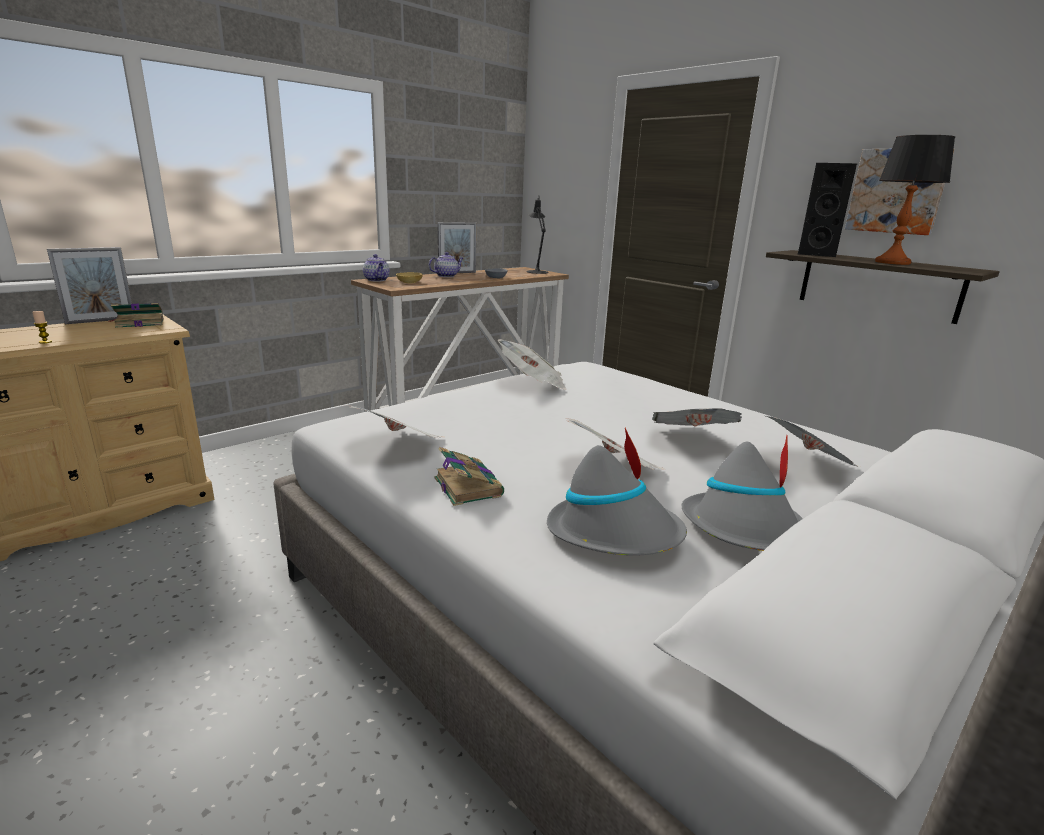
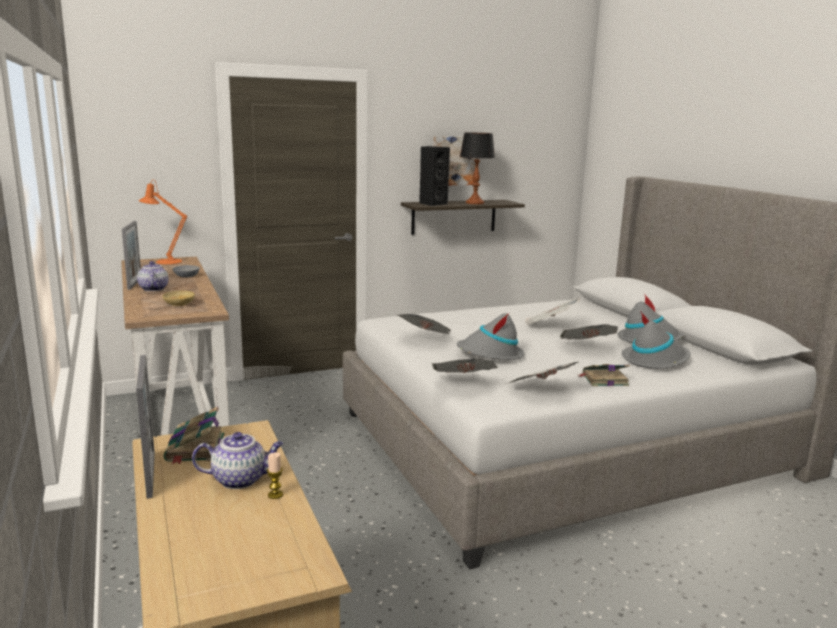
camera: 70 degrees left, 5 degrees down
(377, 280) = (148, 313): teapot -> teapot (240, 479)
(516, 415) = (490, 354): none -> grey hat
(536, 271) = (165, 261): black table lamp -> orange table lamp
(809, 466) = (583, 315): newspaper -> newspaper (463, 384)

